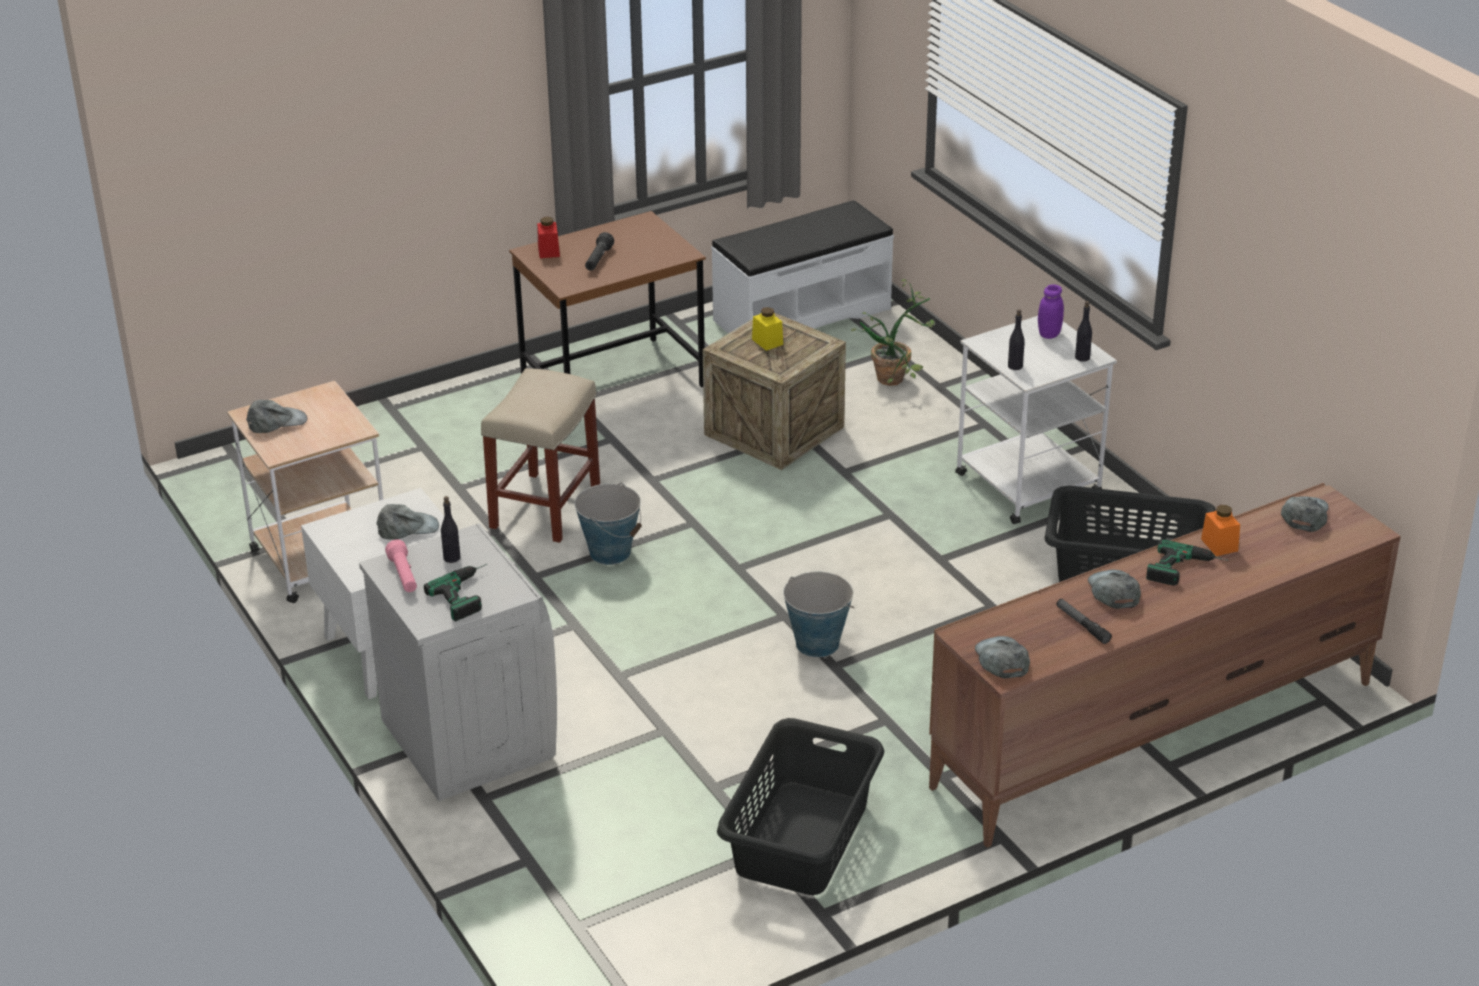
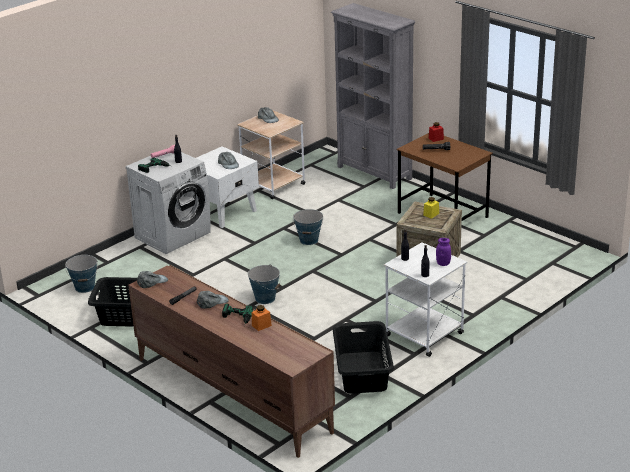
camera: 75 degrees right, 5 degrees down
(374, 423) = (374, 173): none -> grey bookcase
(545, 506) = (335, 220): beige stool -> none
(631, 909) = (85, 287): none -> bucket
(801, 314) = (542, 249): white bench -> none
(898, 379) = (499, 285): potted plant -> none
(1304, 515) = (299, 347): grey cap -> none

